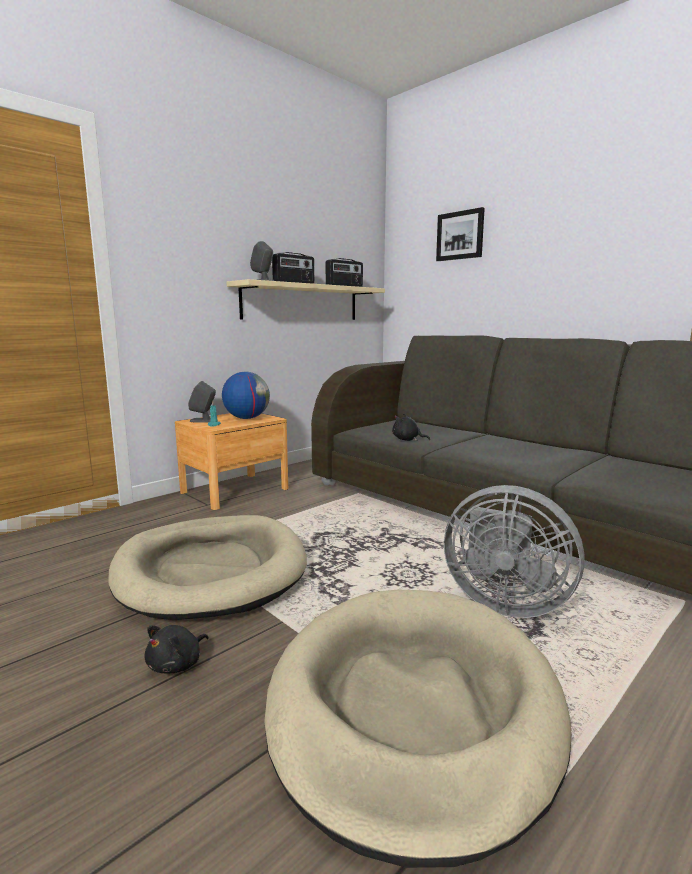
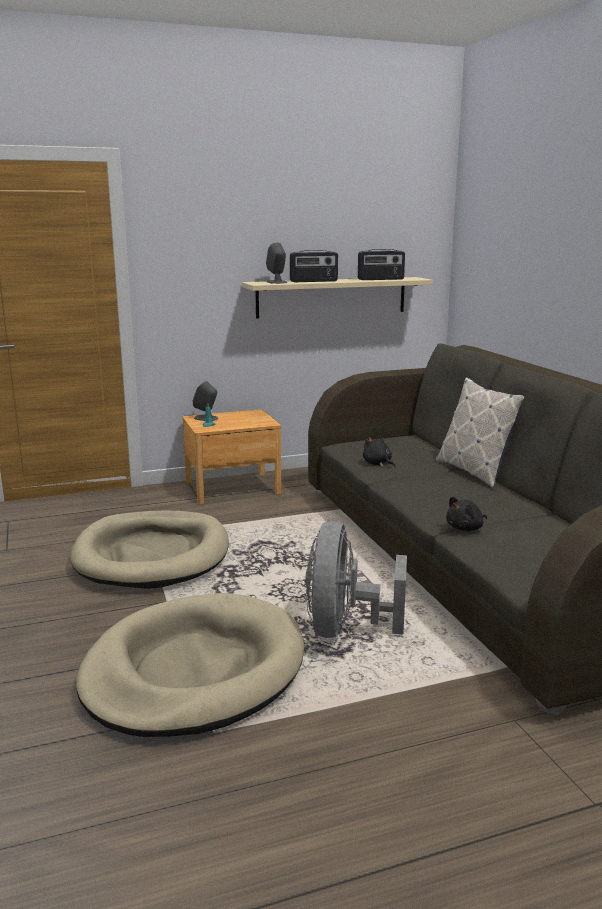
camera: 25 degrees right, 5 degrees up
(177, 664) = (81, 610): black plush toy -> black plush toy (466, 528)
(247, 418) = (246, 420): globe -> none
(460, 235) = (514, 224): picture -> none
(492, 436) = (475, 471): none -> pillow
(504, 602) = (344, 628): grey fan -> grey fan turned 45 degrees clockwise

